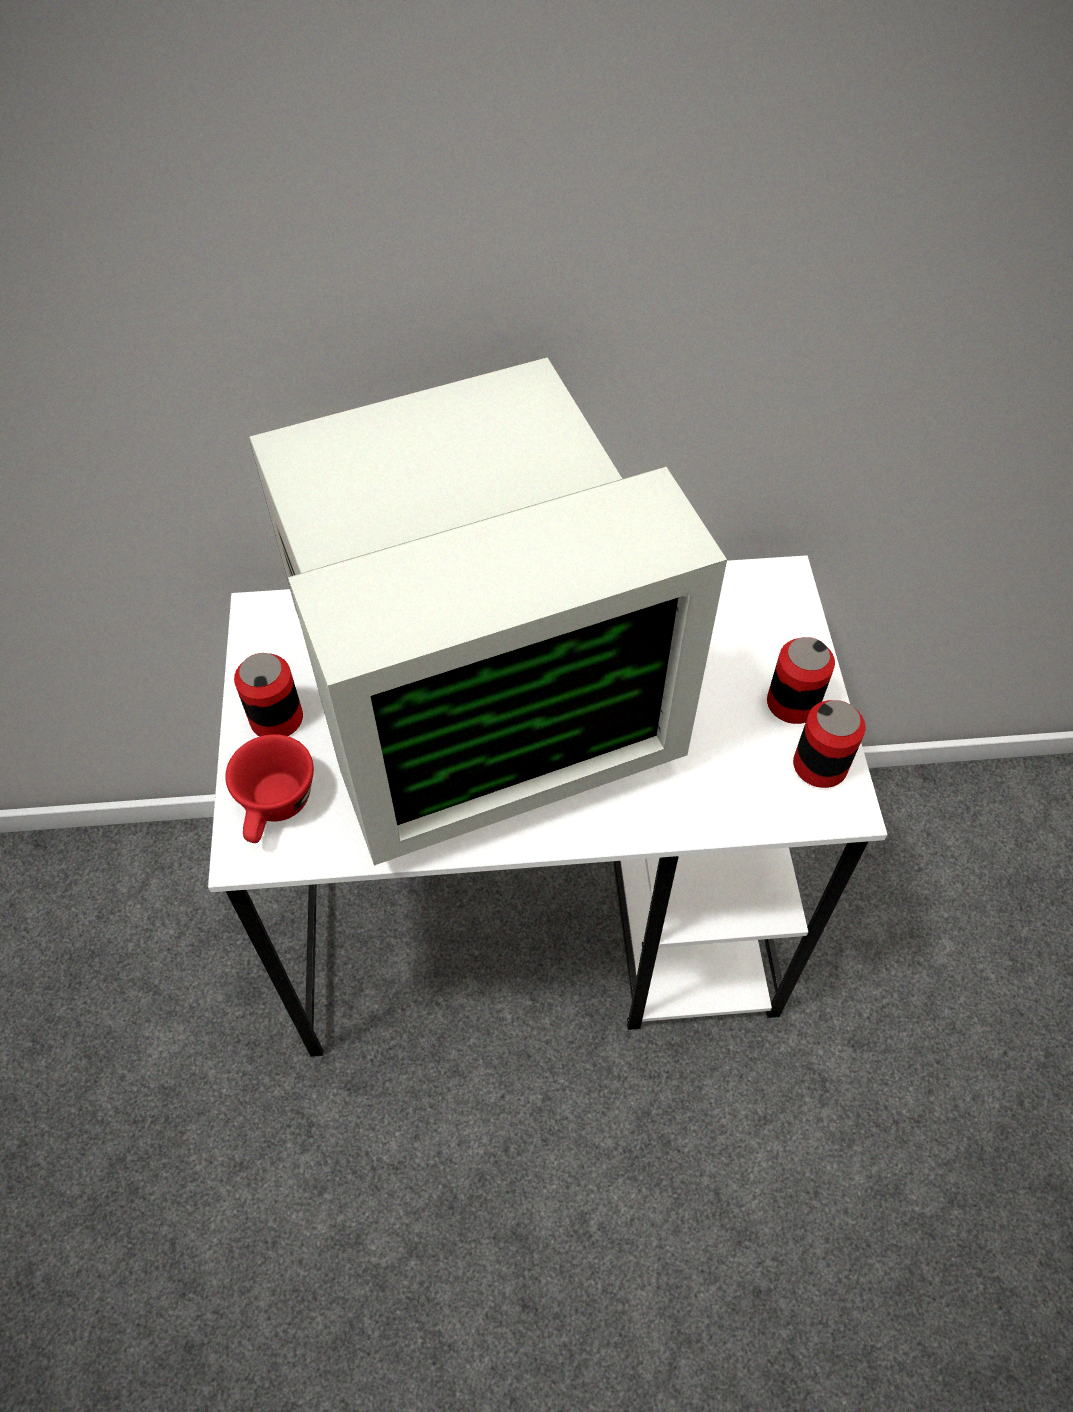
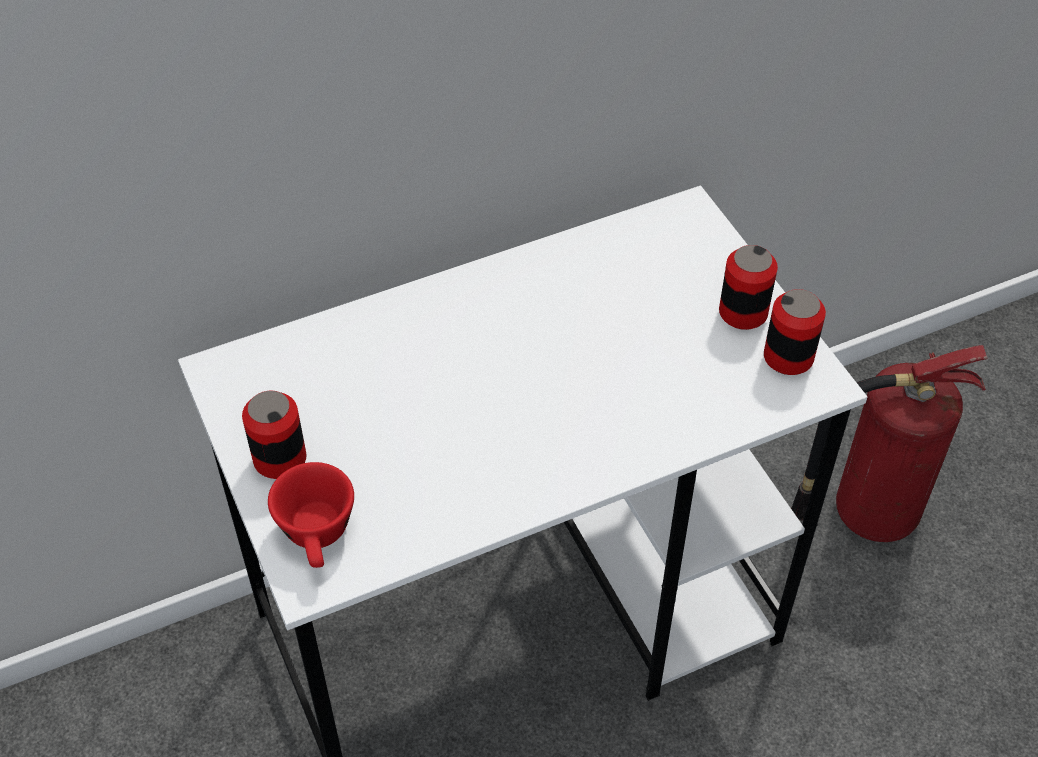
camera: 20 degrees left, 5 degrees down
(475, 705) = (463, 393): monitor -> none
(916, 916) = (868, 512): none -> fire extinguisher

